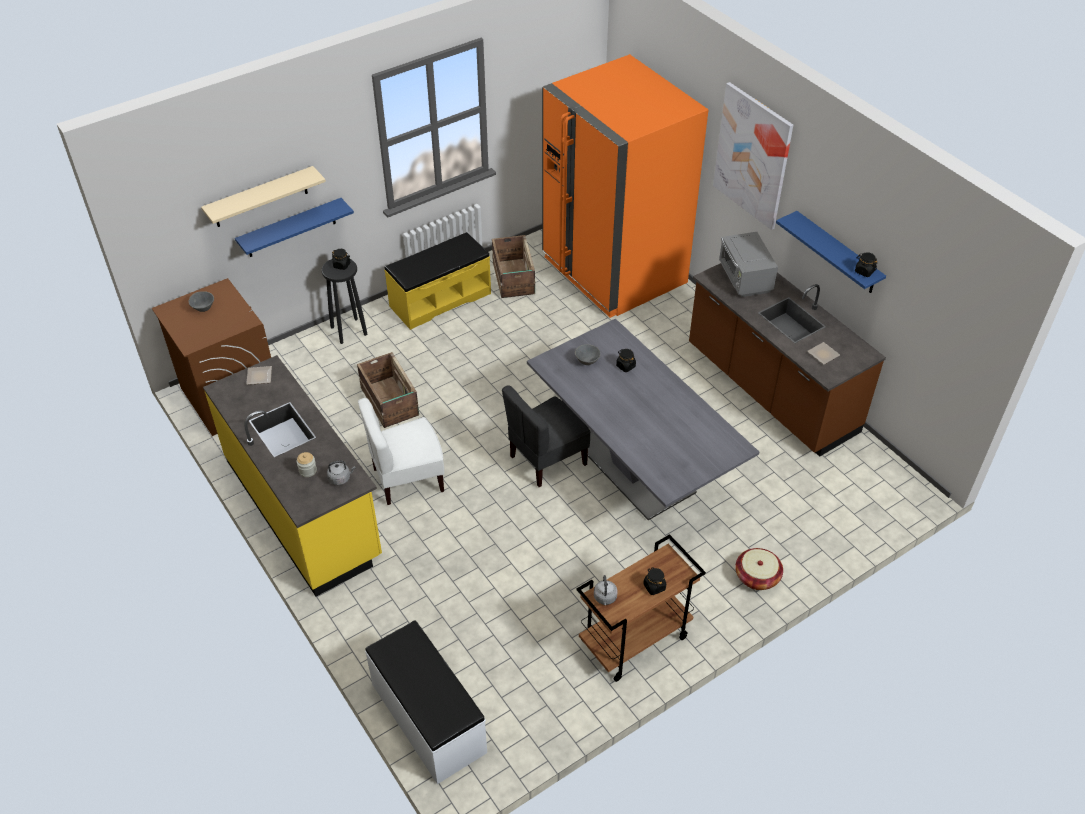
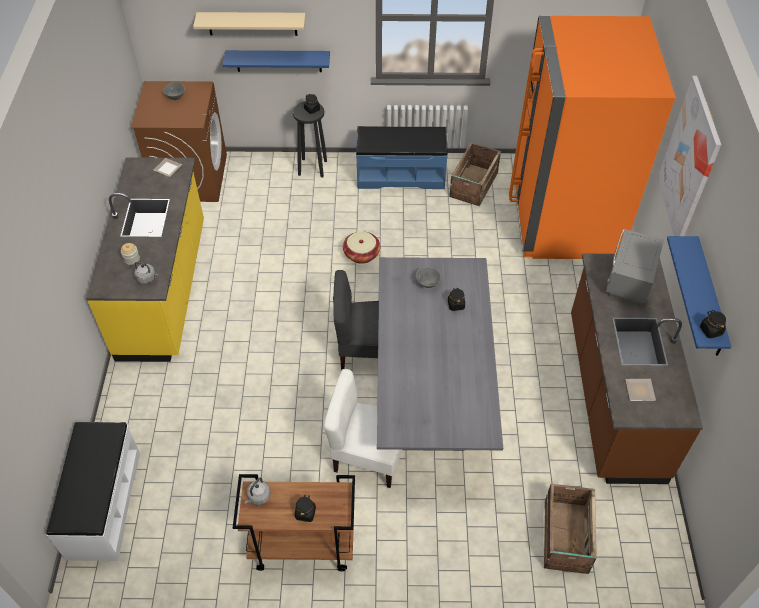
camera: 35 degrees right, 5 degrees up
(389, 402) = (292, 239): crate -> crate (565, 537)
(407, 479) = (252, 307): white chair -> white chair (368, 455)
(440, 299) = (400, 175): yellow bench -> blue bench
(757, 577) = (451, 558): basket -> basket (361, 254)

